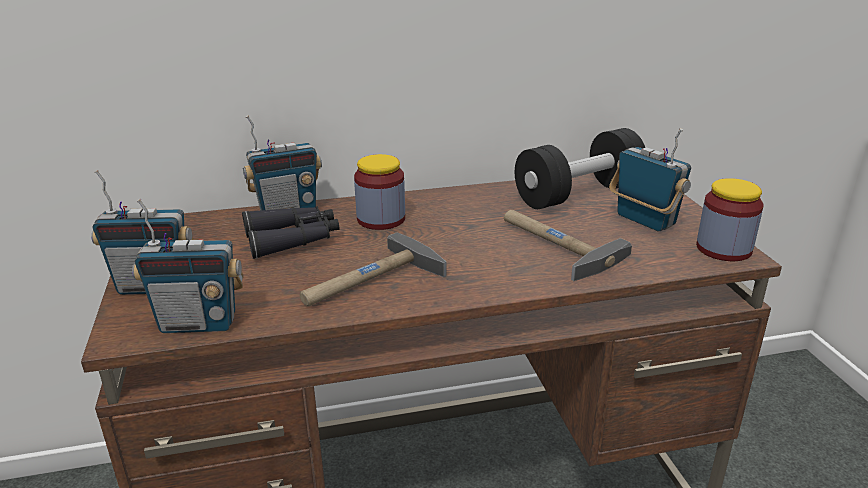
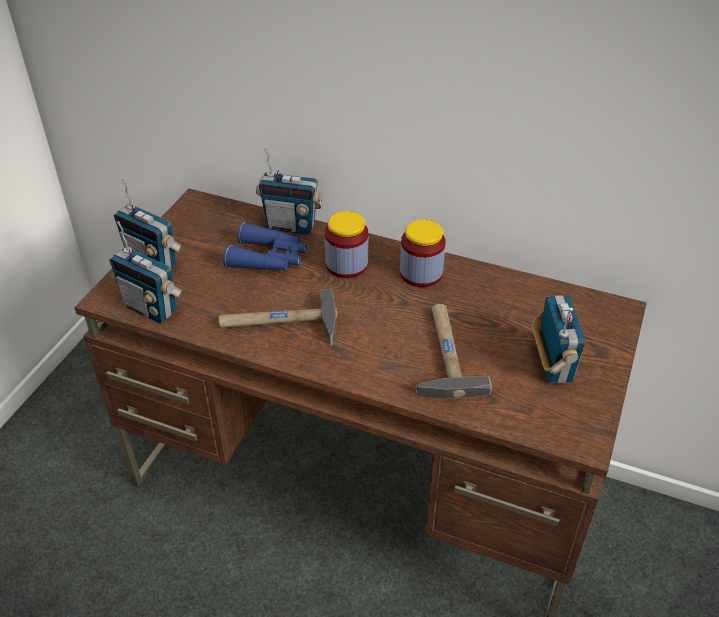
camera: 35 degrees right, 15 degrees up
(293, 239) = (268, 258): black binoculars -> blue binoculars
(578, 194) = (534, 308): black dumbbell -> none
(723, 249) = (580, 428): jar -> jar (421, 273)

